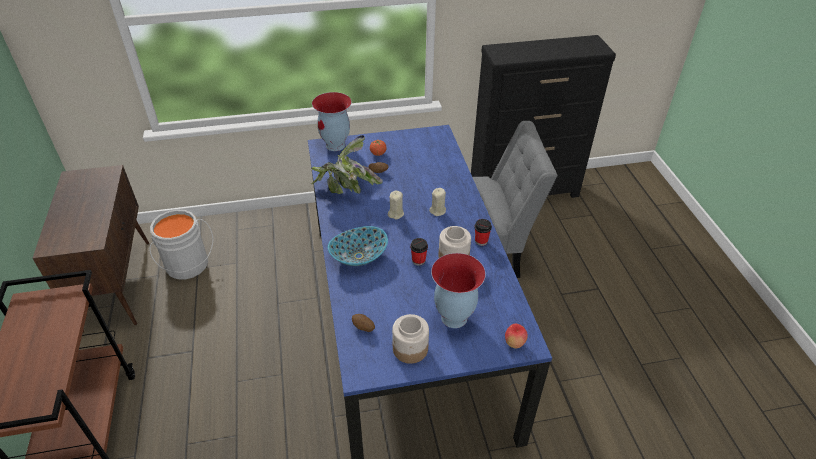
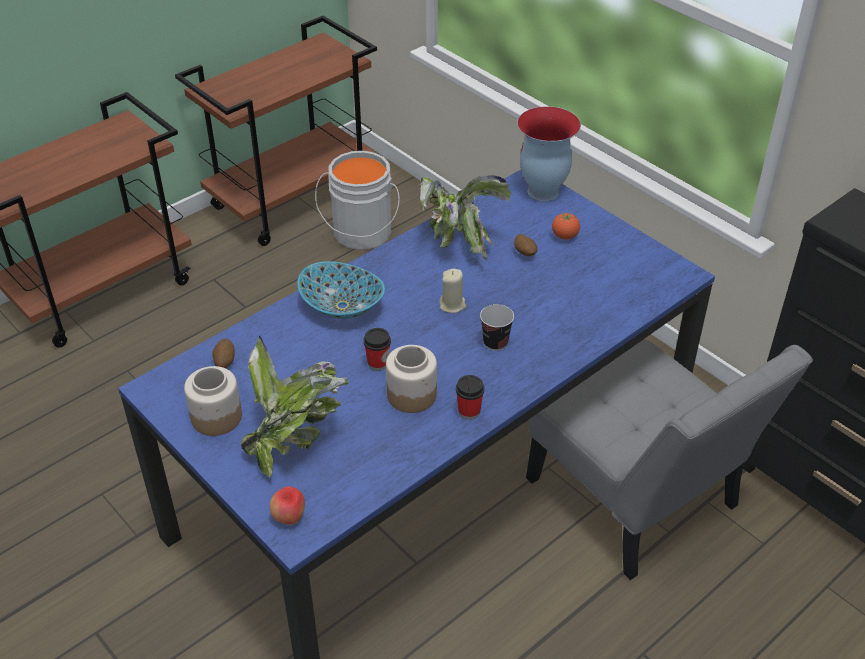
camera: 60 degrees right, 0 degrees up
(117, 284) = (293, 199): brown cabinet -> brown cart
(438, 211) = (495, 342): beige candle -> cup
(453, 318) = (295, 437): vase -> potted plant

